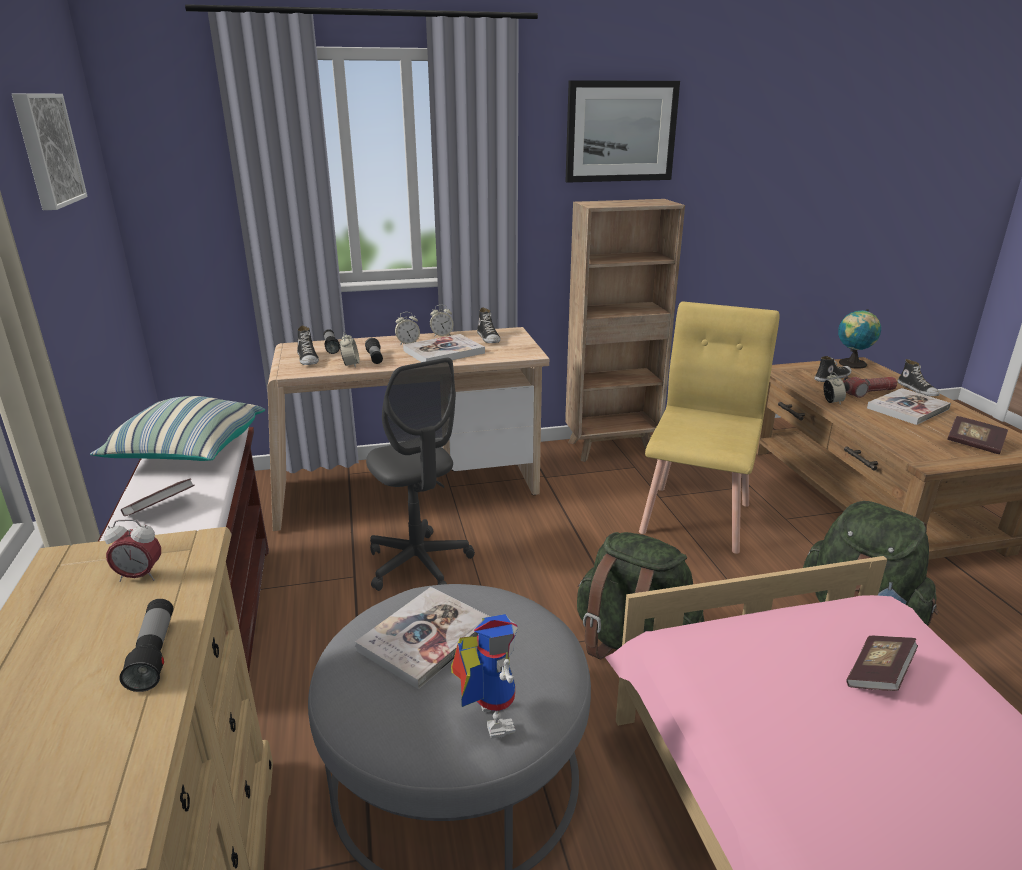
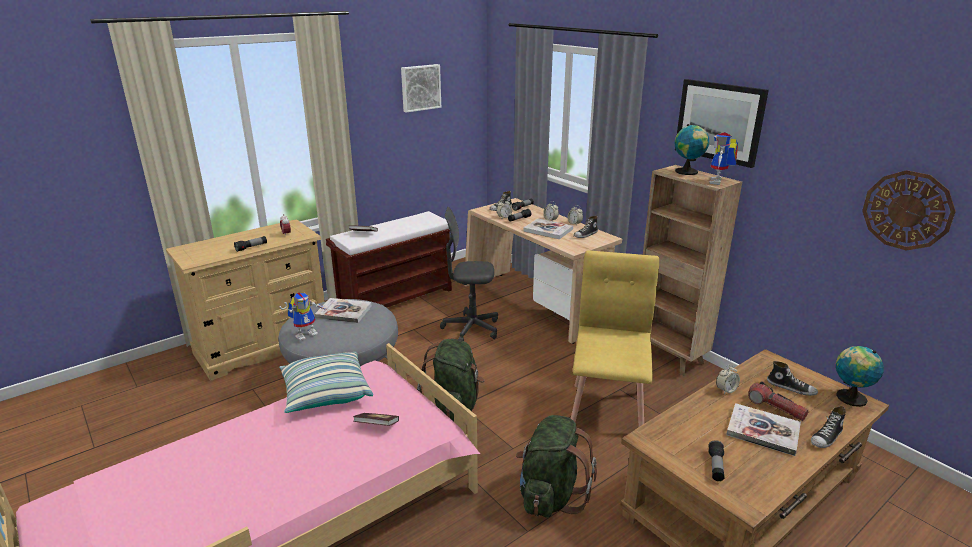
camera: 65 degrees right, 0 degrees up
(187, 451) = (409, 223): pillow -> pillow (326, 393)
(419, 564) = (471, 329): grey office chair -> grey office chair turned 60 degrees clockwise
(611, 202) = (688, 172): none -> globe
(661, 202) = (719, 182): none -> toy robot
(696, 517) = (608, 409): yellow chair -> yellow chair turned 75 degrees counterclockwise
(814, 183) = (907, 210): none -> wall clock
(974, 444) = (715, 466): book -> flashlight

